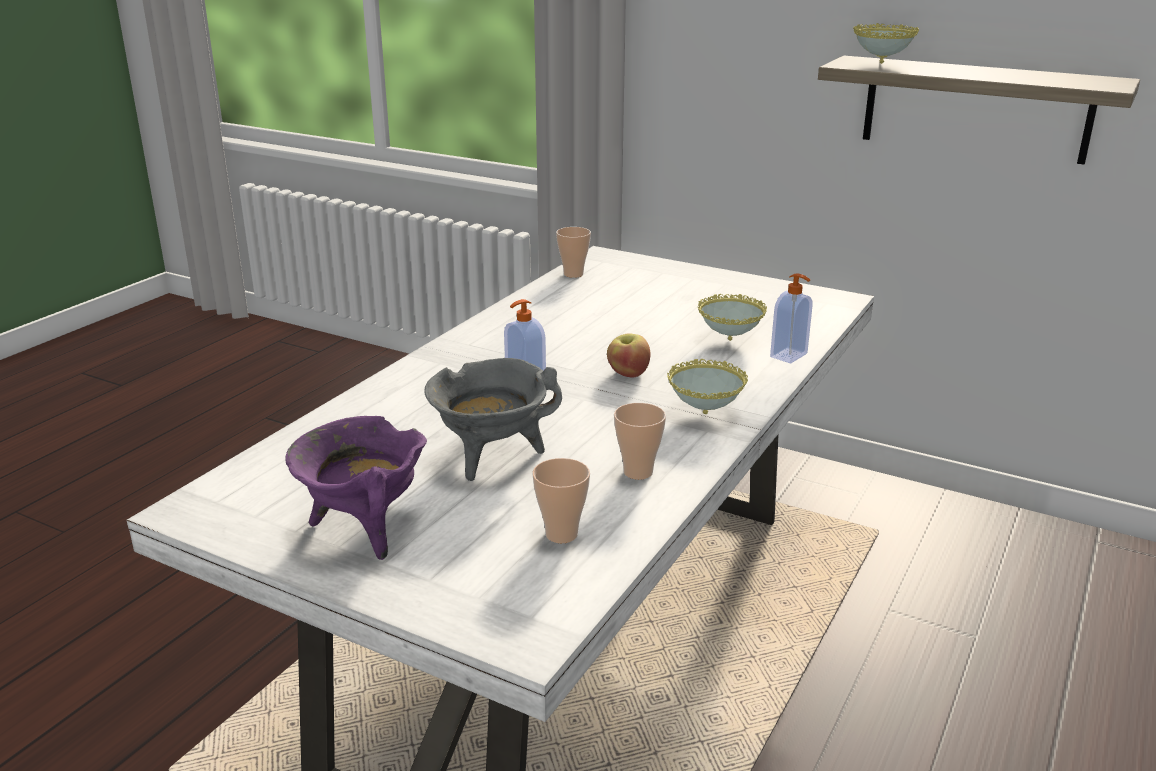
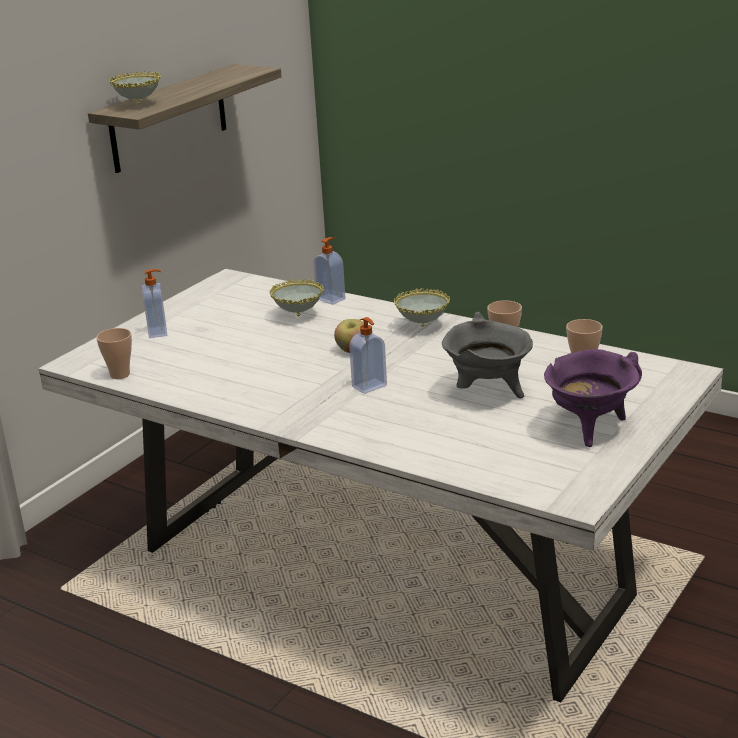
camera: 85 degrees left, 0 degrees up
(676, 280) = (158, 332): none -> soap dispenser

